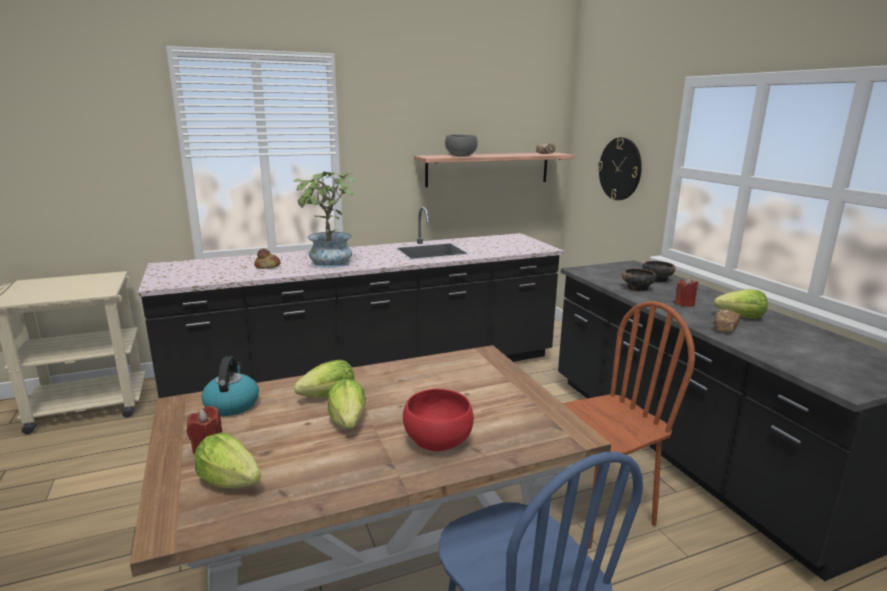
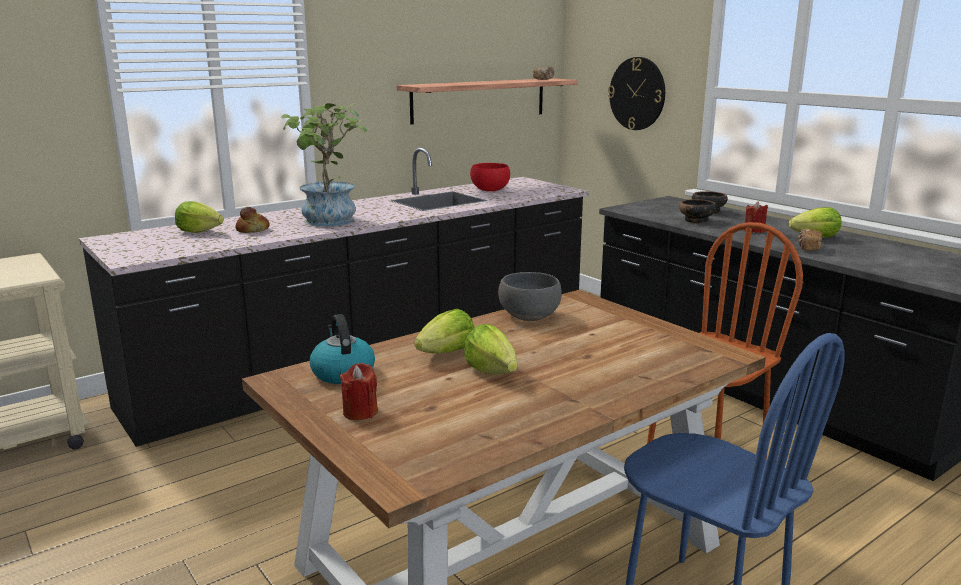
camera: 15 degrees left, 0 degrees up
(230, 481) = (418, 435): lettuce -> lettuce (199, 232)
(438, 440) = (601, 375): red bowl -> red bowl (490, 189)
(460, 155) = (453, 83): grey bowl -> grey bowl (529, 316)

